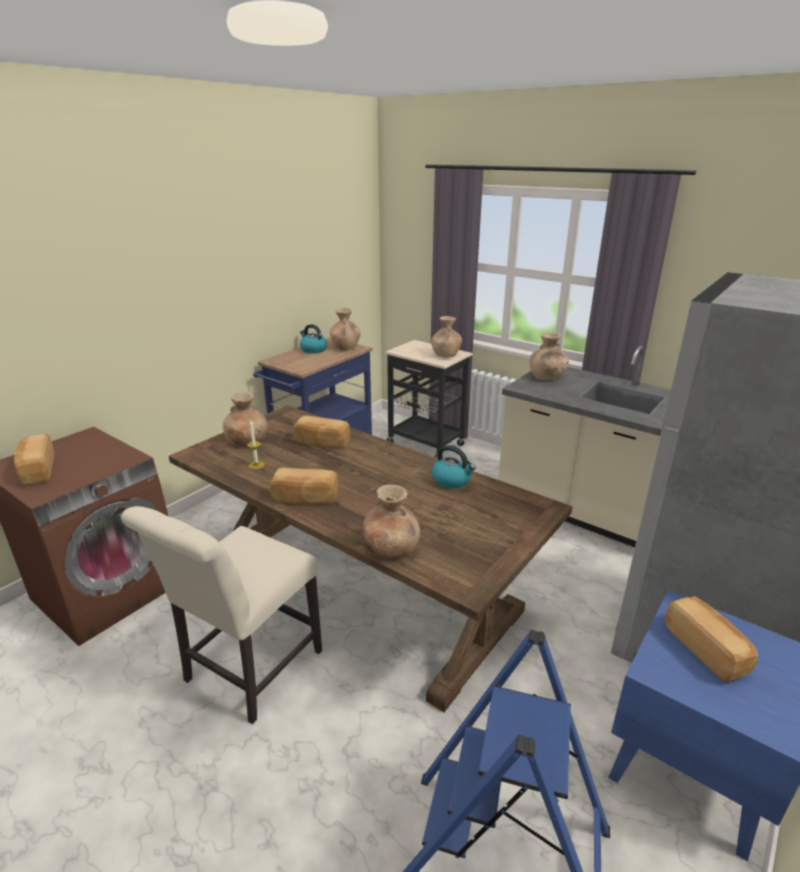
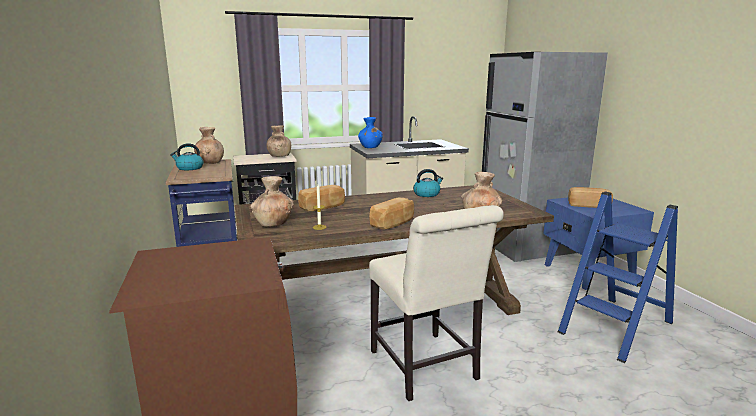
camera: 55 degrees left, 10 degrees down
(37, 471) = (197, 280): bread -> none
(546, 377) = (370, 147): brown vase -> blue vase

